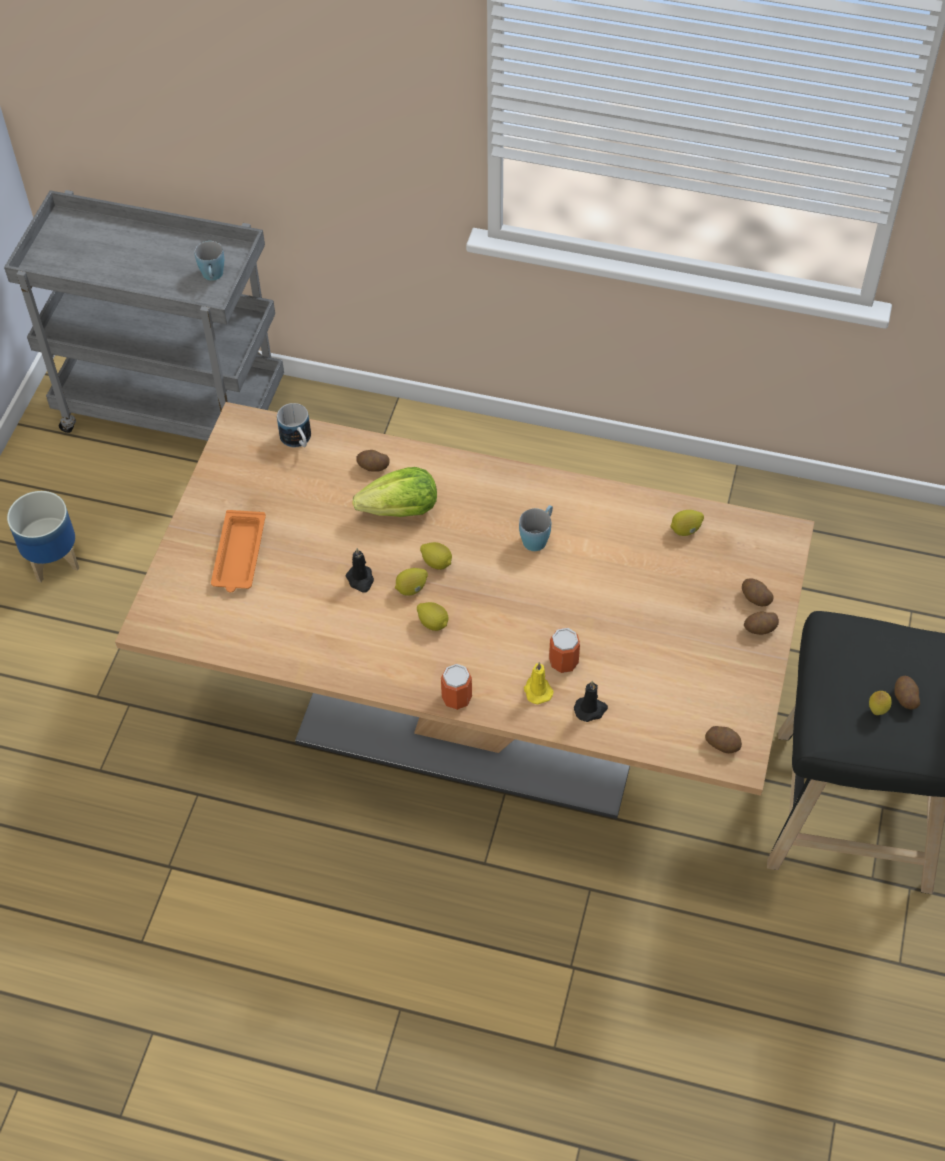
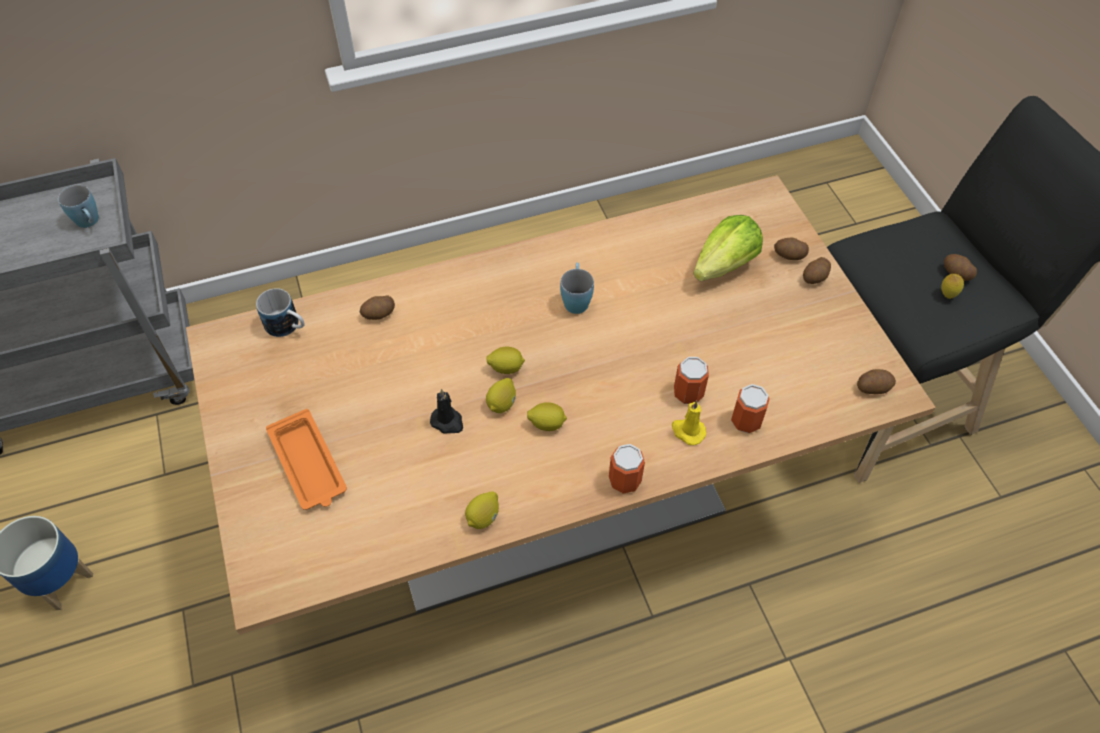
camera: 35 degrees left, 0 degrees up
(401, 510) = (436, 339): lettuce -> lettuce (725, 265)
(591, 709) = (746, 421): black candle -> can
(685, 530) = (689, 231): lemon -> lemon (483, 517)

